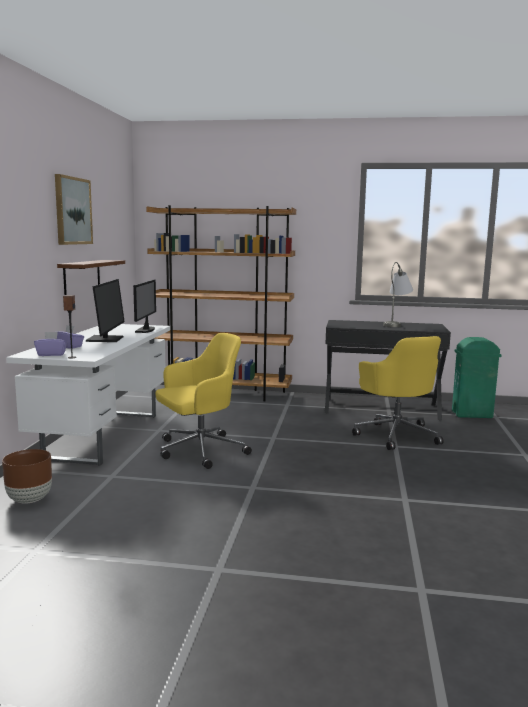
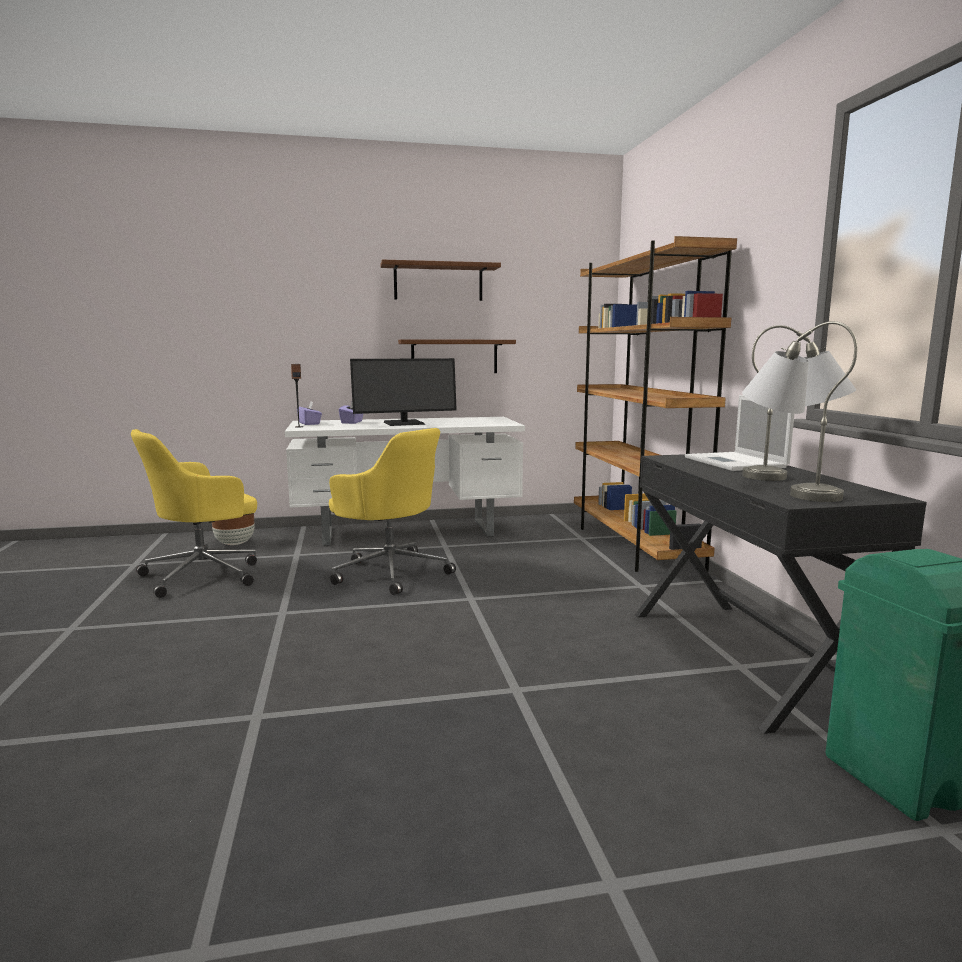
camera: 70 degrees right, 0 degrees up
(72, 211) = (438, 282): picture -> brown shelf
(146, 330) = (476, 424): monitor -> none
(357, 323) = (736, 463): none -> laptop
(396, 435) = (585, 686): yellow office chair -> yellow office chair (204, 574)
(420, 328) = (785, 490): none -> grey table lamp

